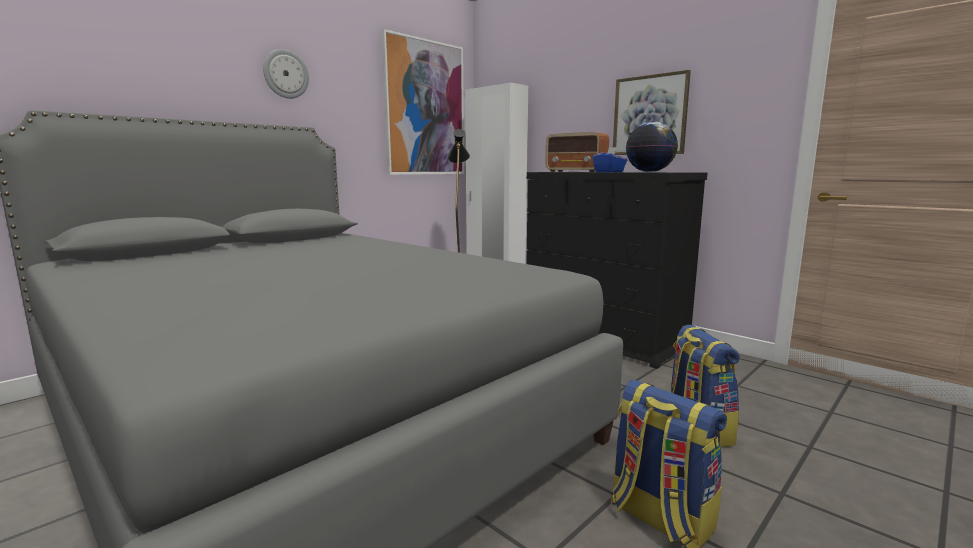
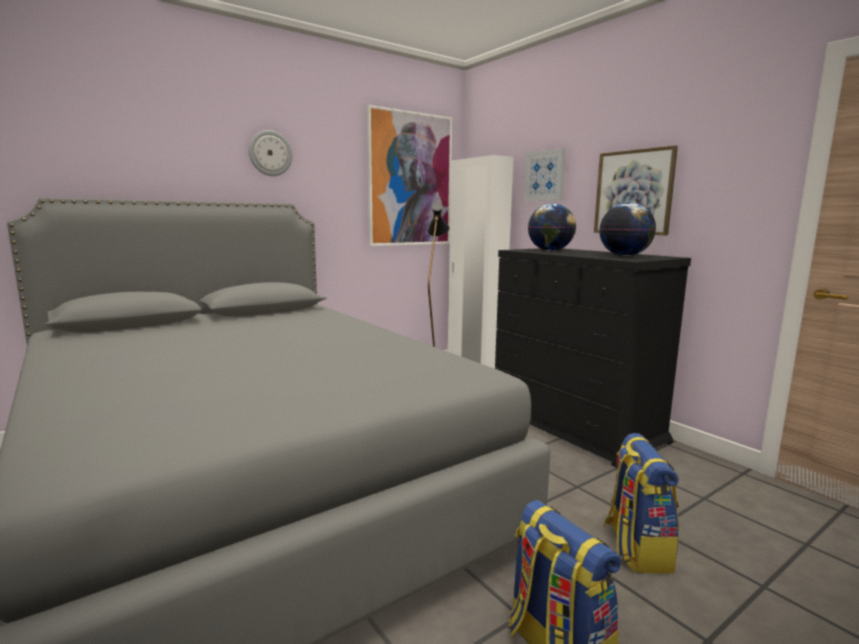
camera: 10 degrees right, 0 degrees up
(560, 103) = (544, 176): none -> picture
(576, 171) = (550, 251): radio -> globe
(609, 172) = (579, 255): blue tissue box -> none

